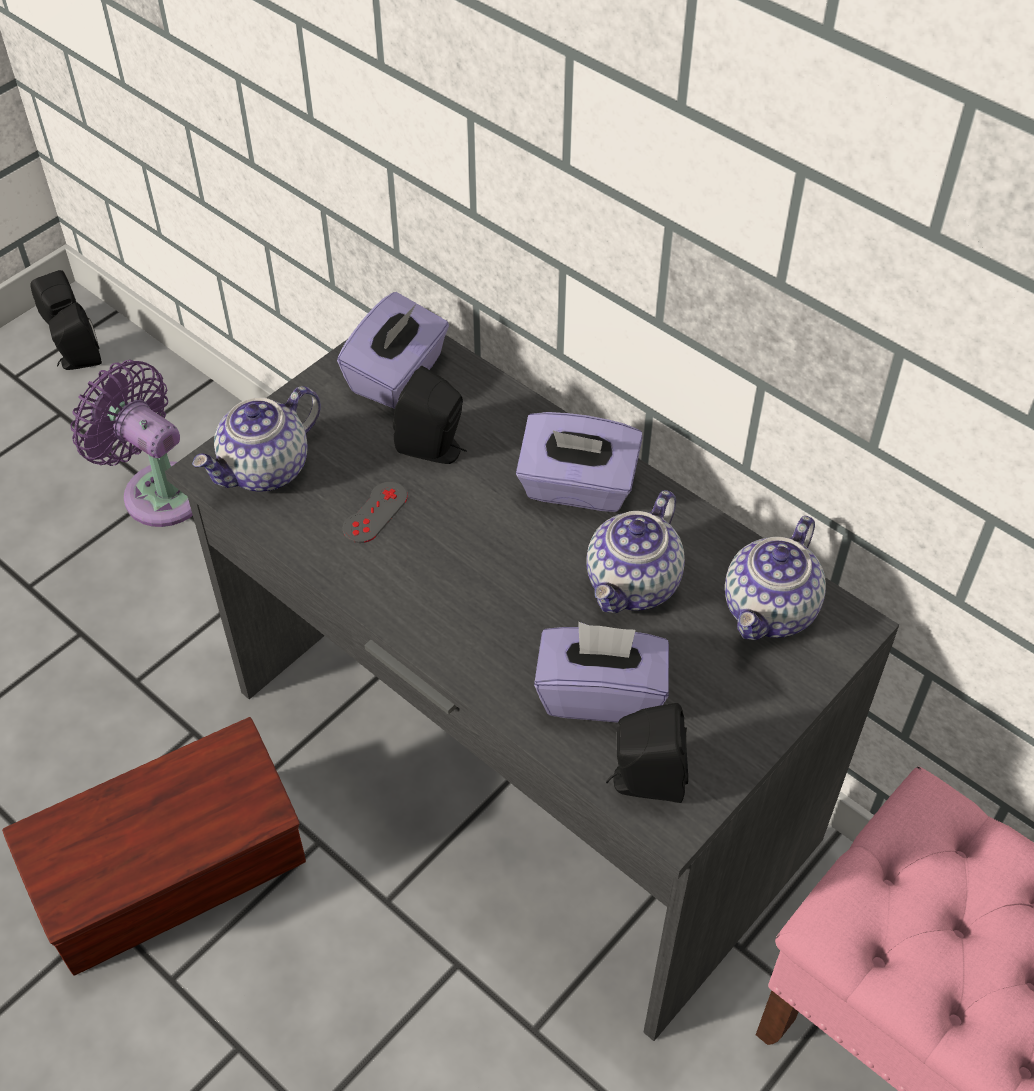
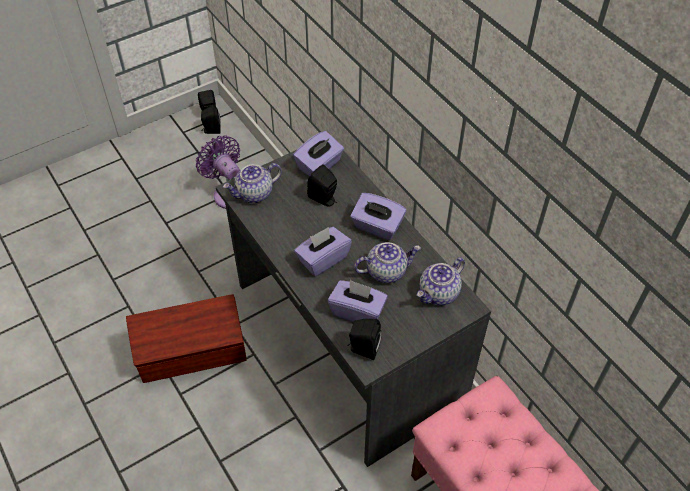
camera: 15 degrees right, 0 degrees up
(375, 512) = (292, 220): grey game controller -> none
(477, 589) = (323, 259): none -> purple tissue box
(634, 584) = (386, 271): teapot -> teapot turned 150 degrees counterclockwise

